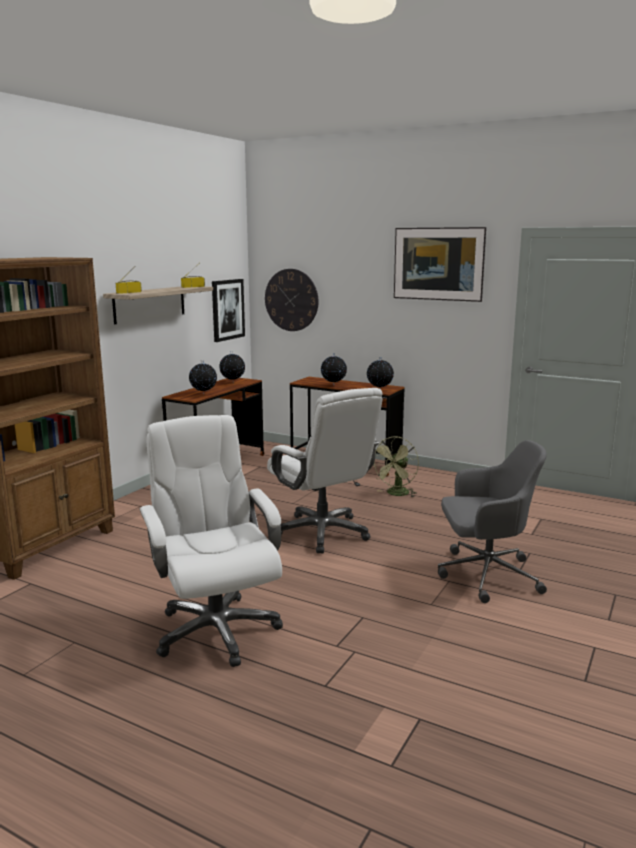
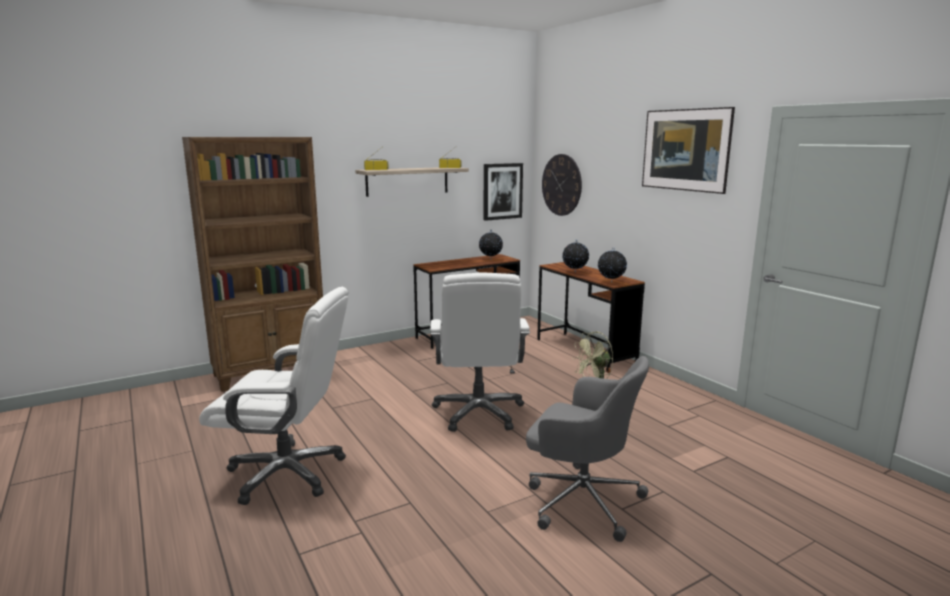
camera: 30 degrees right, 0 degrees up
(203, 394) = (448, 266): globe -> none
(216, 630) = (287, 473): white office chair -> white office chair turned 90 degrees clockwise

